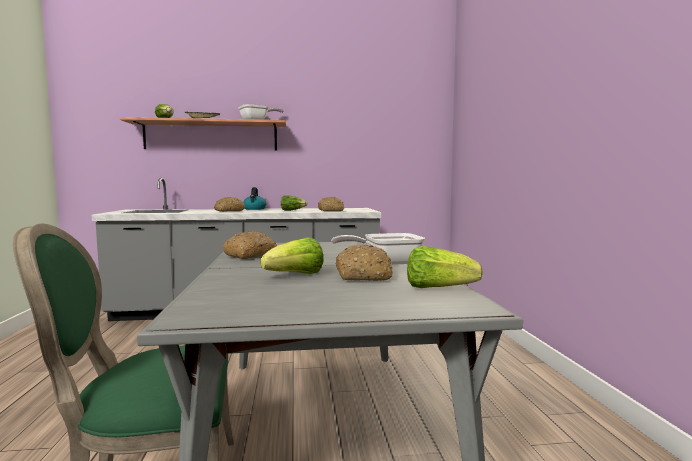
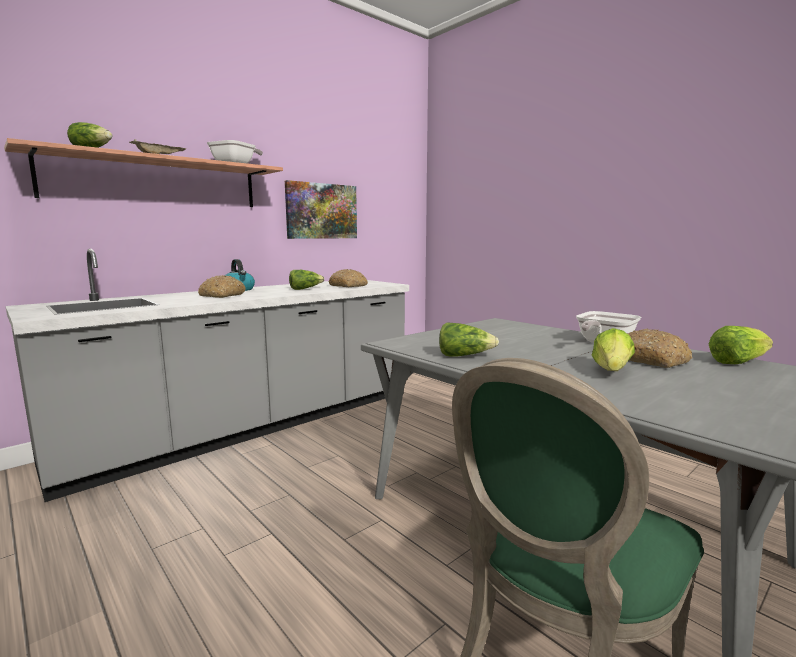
camera: 35 degrees left, 5 degrees up
(251, 255) = (464, 356): bread -> lettuce
(336, 152) = (321, 211): none -> picture

